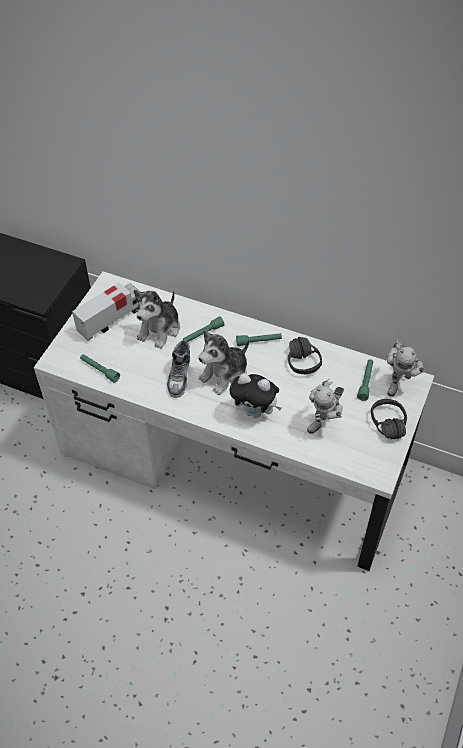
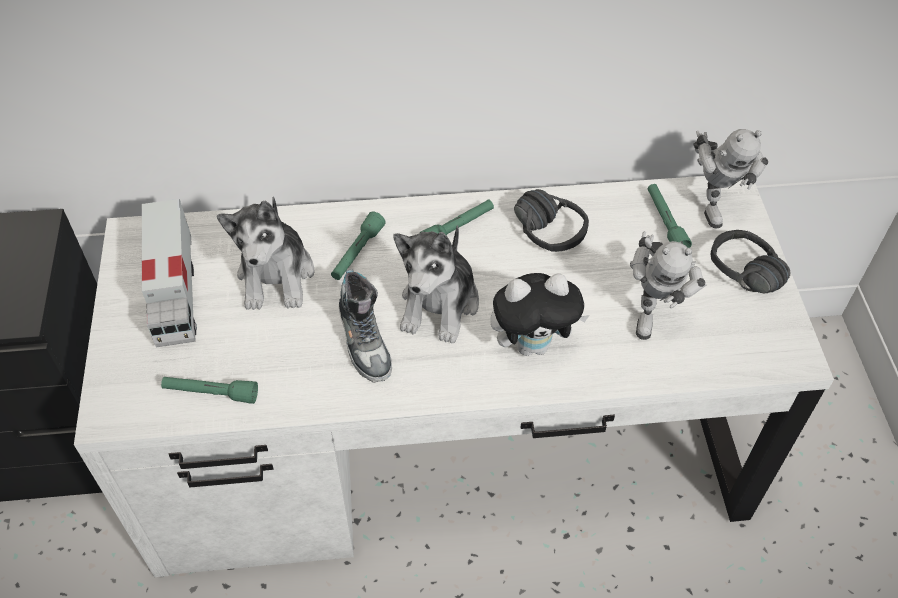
camera: 30 degrees left, 0 degrees up
(111, 319) = (175, 294): toy truck -> toy truck turned 150 degrees clockwise

